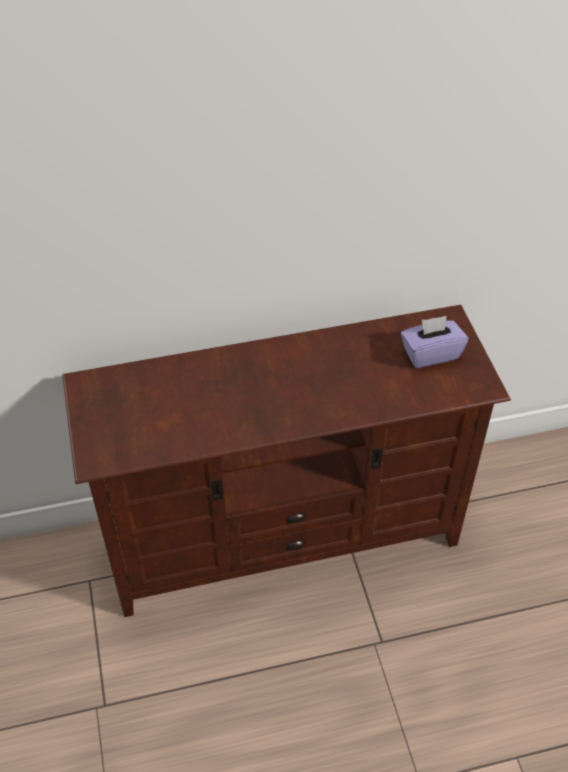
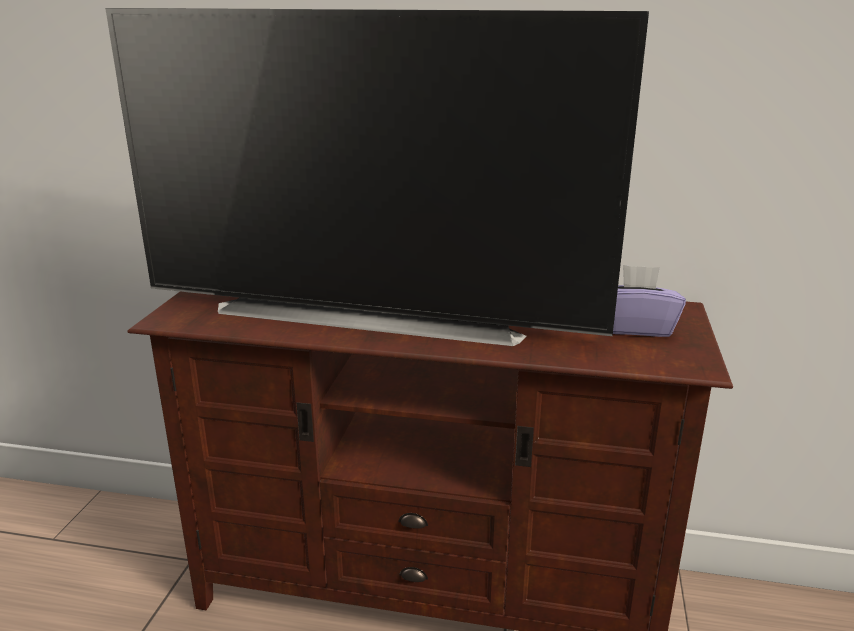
camera: 25 degrees right, 25 degrees down
(243, 397) = (371, 312): none -> television

